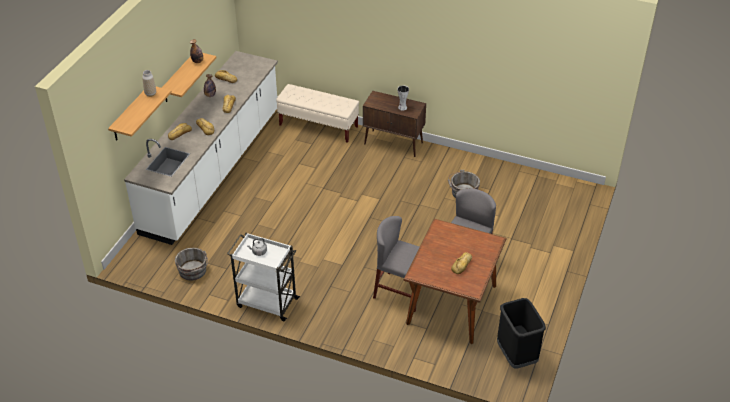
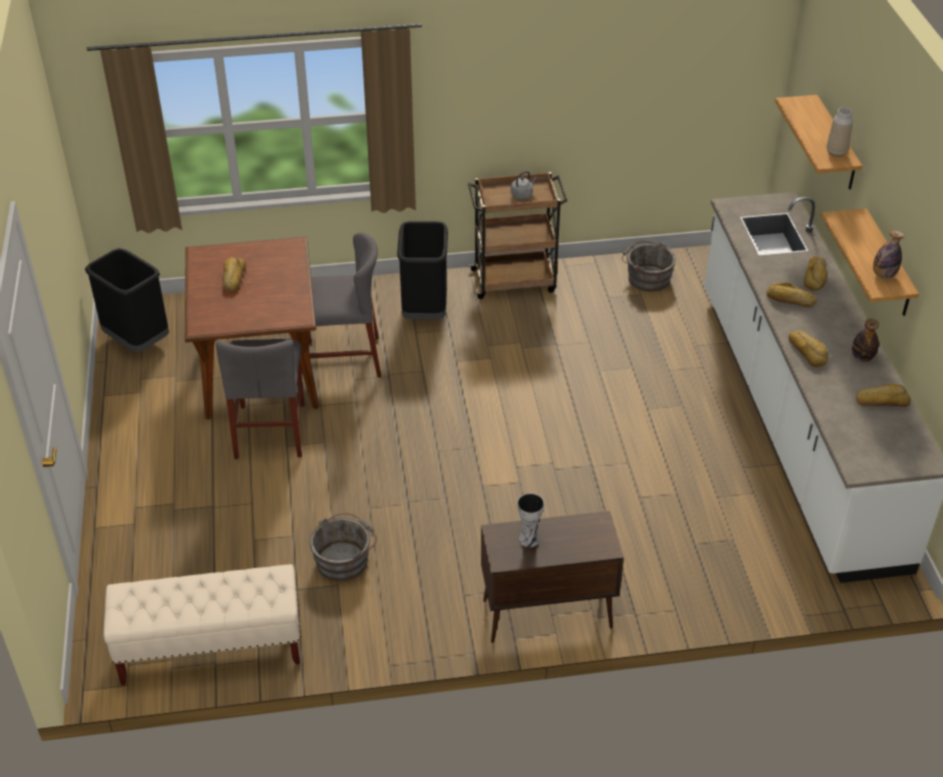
camera: 150 degrees right, 0 degrees up
(266, 302) = (515, 280): white cart -> brown cart
(318, 126) = (722, 590): beige bench -> beige bench (210, 649)
(334, 304) = (424, 310): none -> black trash can

